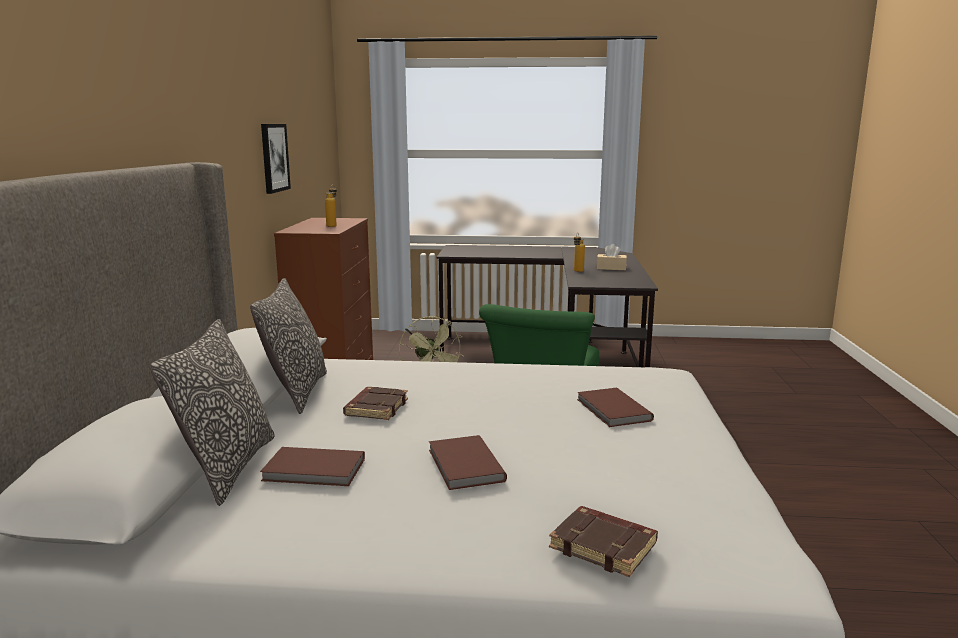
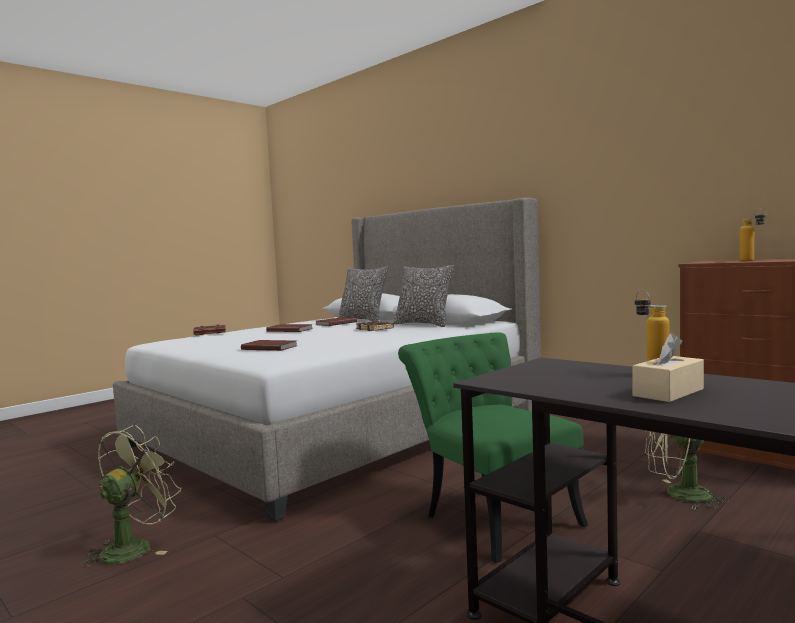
camera: 130 degrees right, 10 degrees down
(274, 157) = (730, 182): picture -> none
(821, 537) = (133, 547): none -> green fan

